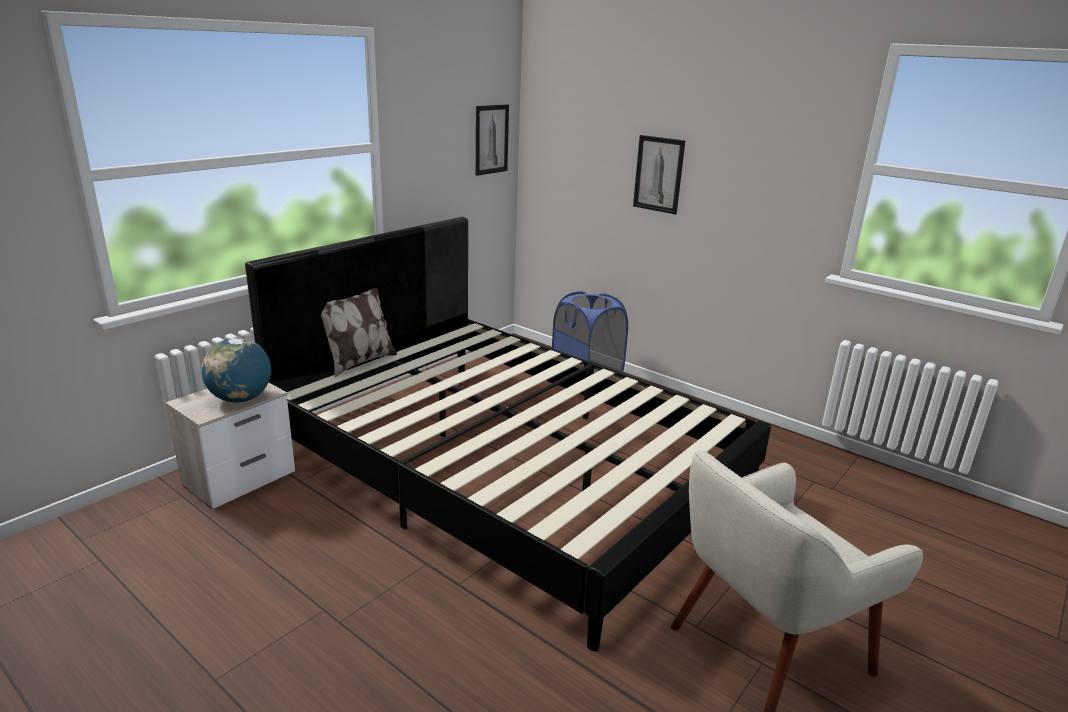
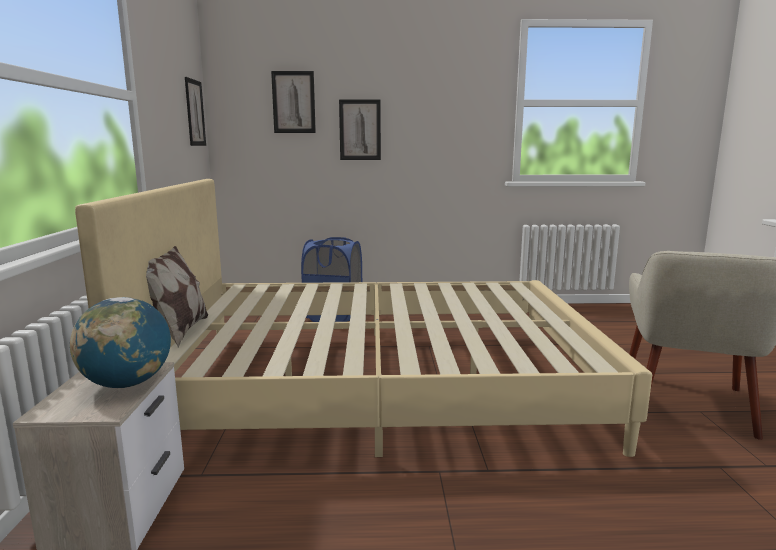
camera: 40 degrees left, 10 degrees down
(507, 468) = (377, 384): black bed -> beige bed
(595, 132) = (293, 102): none -> picture

